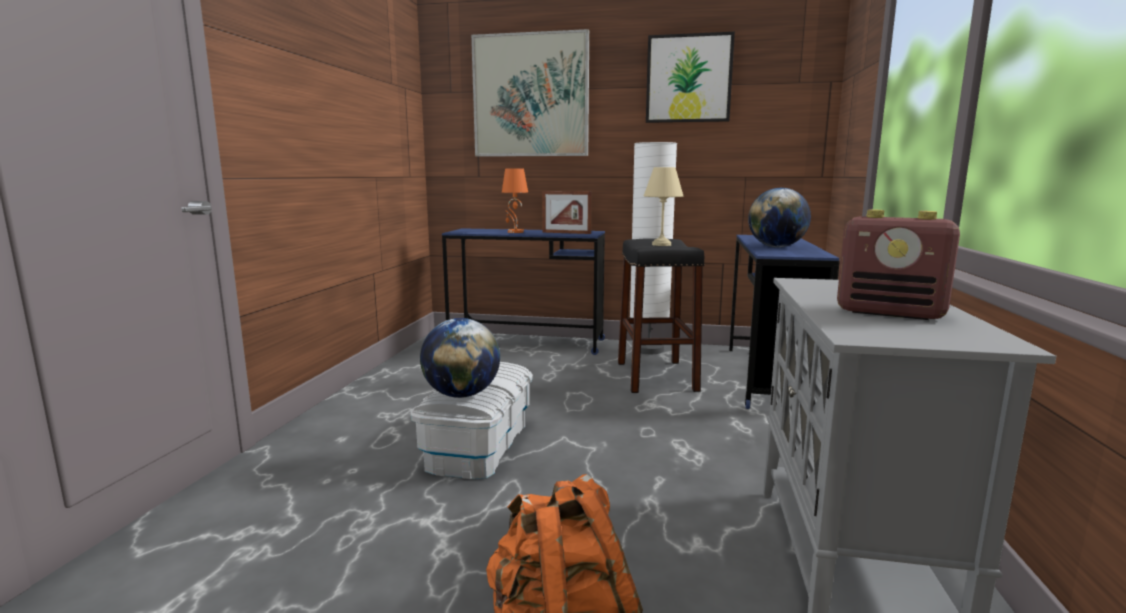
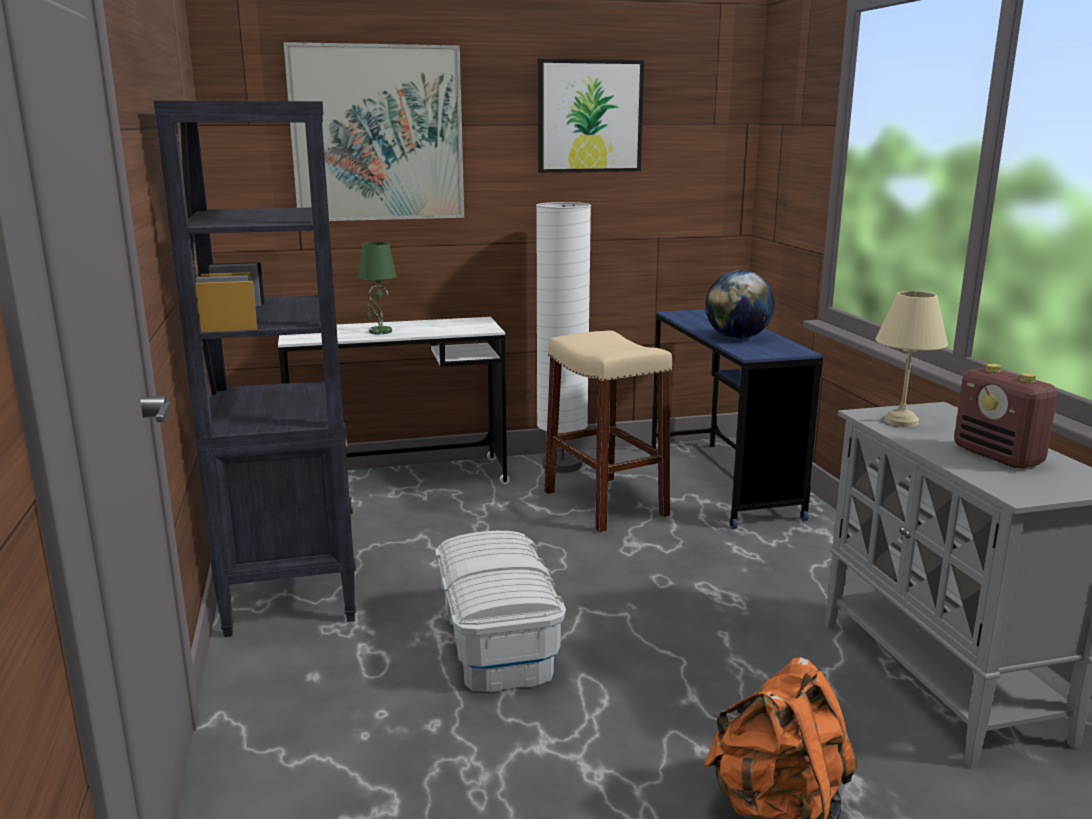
camera: 25 degrees left, 5 degrees up
(391, 389) = (292, 589): none -> black bookcase
(462, 395) = (506, 588): globe -> none
(515, 232) = (380, 331): orange table lamp -> green table lamp
(526, 343) = (399, 480): blue desk -> white desk
(566, 233) = (452, 327): picture frame -> none
(656, 376) = (605, 503): black stool -> beige stool
(662, 244) = (613, 346): beige table lamp -> beige table lamp (901, 421)
(890, 313) = (998, 456): radio -> radio turned 60 degrees clockwise

